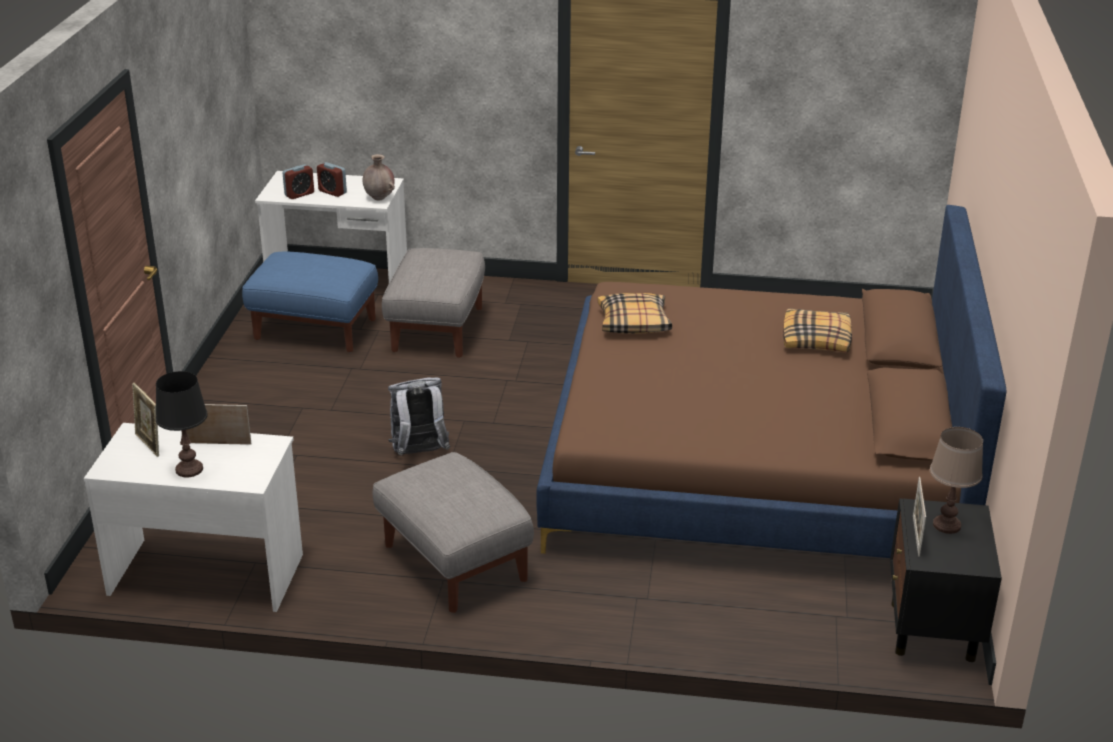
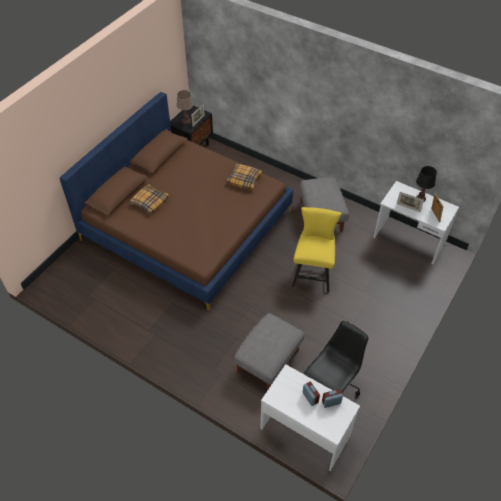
camera: 155 degrees left, 20 degrees up
(314, 330) = (332, 386): blue ottoman -> black office chair
(379, 198) = (285, 378): brown vase -> none
(419, 454) = (312, 273): grey backpack -> yellow chair
(633, 323) = (213, 235): pillow -> pillow (244, 179)

